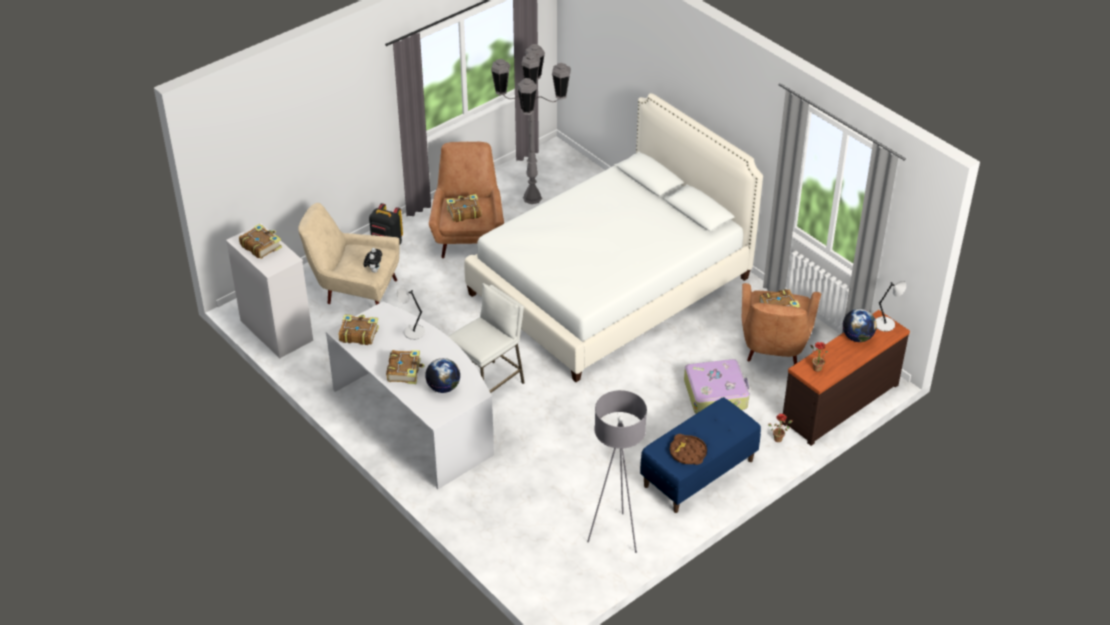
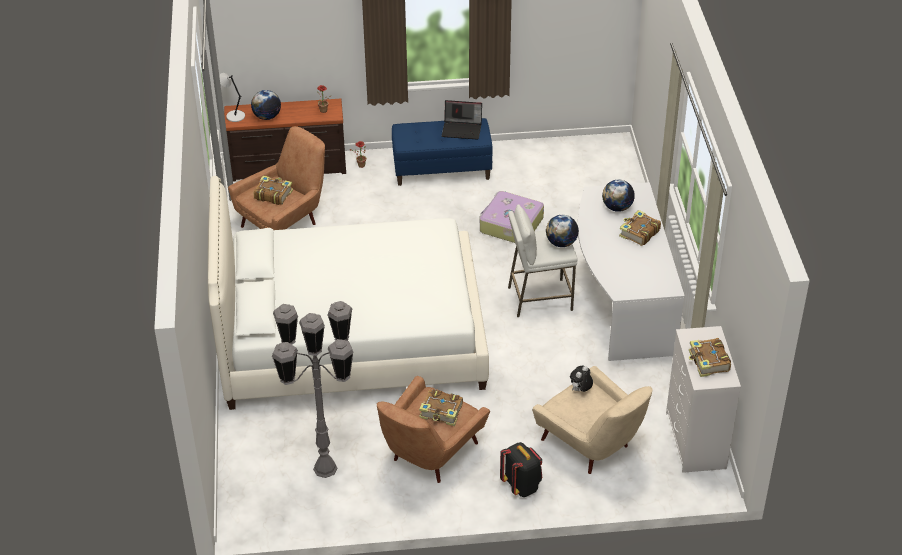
camera: 145 degrees left, 0 degrees up
(358, 334) = (656, 280): book -> none
(413, 332) = (608, 261): grey table lamp -> none
(470, 340) = (561, 243): none -> globe
(615, 535) = (539, 160): grey floor lamp -> none
(688, 452) = (462, 129): brown tray -> laptop
(716, 393) = (367, 212): suitcase -> suitcase (510, 225)

